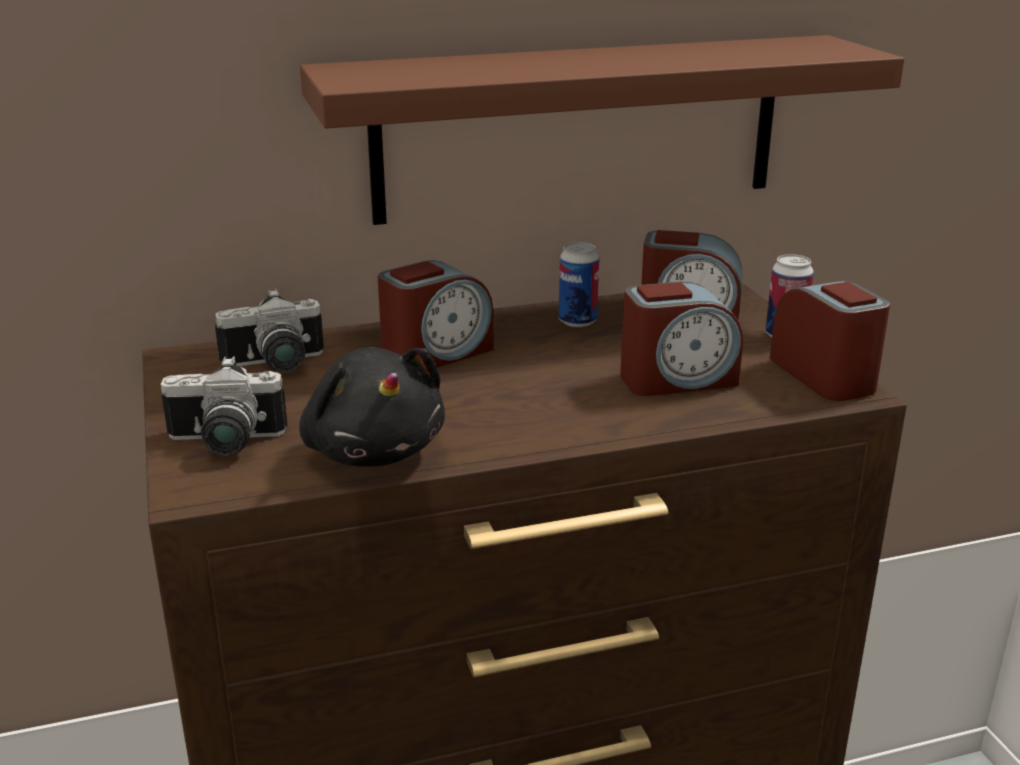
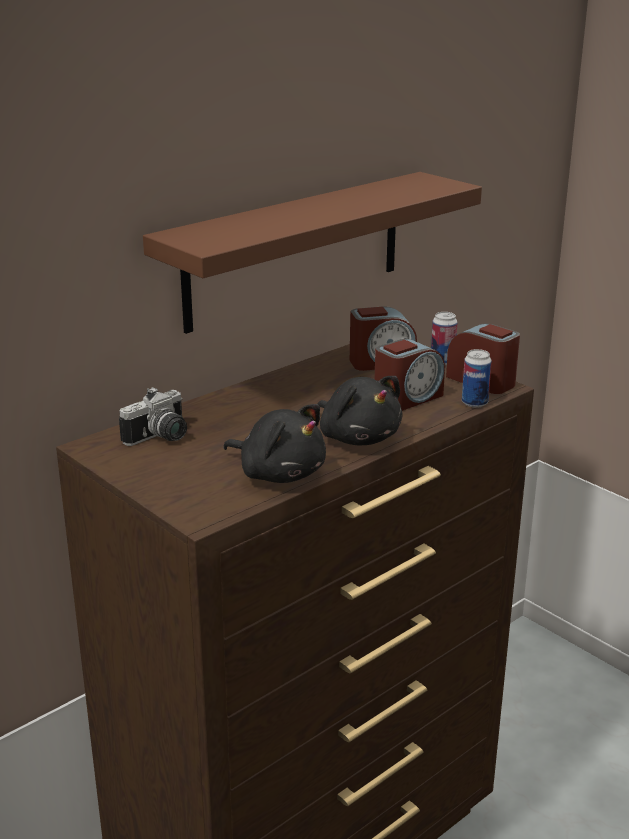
camera: 25 degrees left, 0 degrees up
(224, 443) = (186, 489): camera -> none
(436, 354) = (254, 411): alarm clock -> none
(544, 422) = (358, 437): none -> black plush toy
(577, 321) = (318, 374): can -> can (474, 403)

